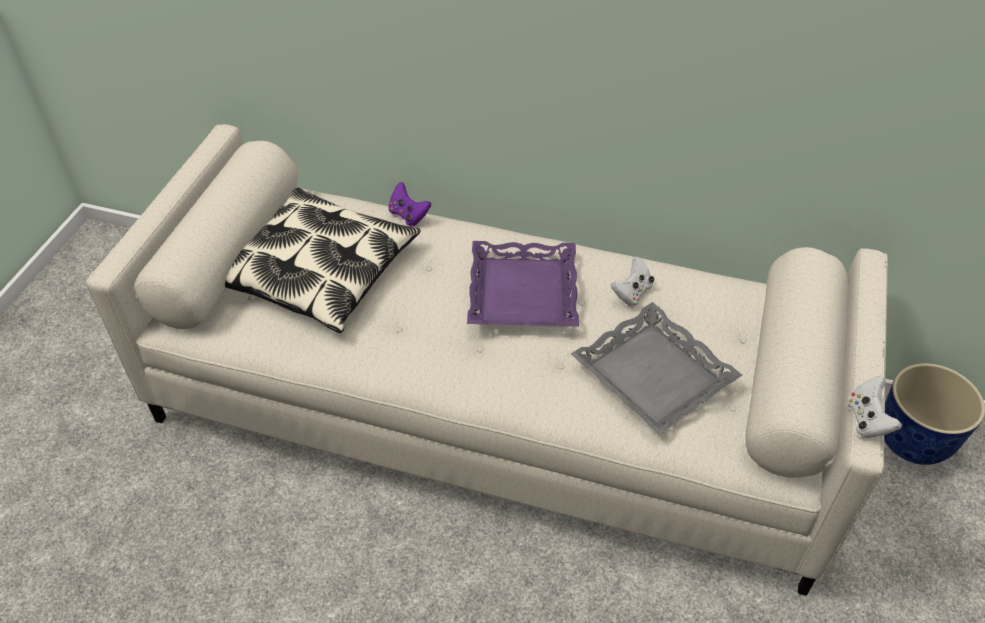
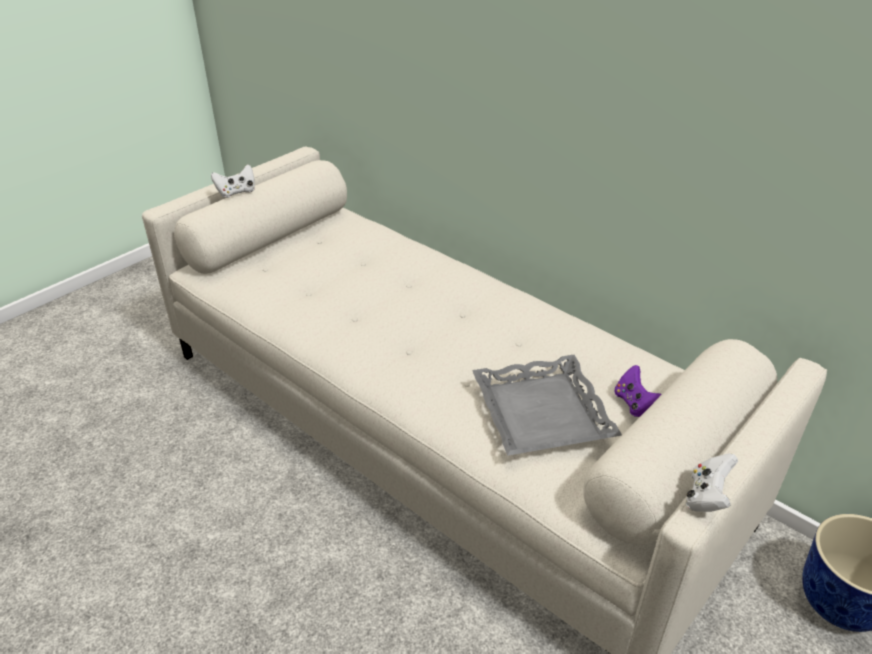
camera: 25 degrees right, 10 degrees down
(320, 272) = (323, 265): pillow -> none
(408, 215) = (416, 245): purple game controller -> purple game controller (634, 403)
(521, 292) = (468, 319): purple tray -> none
(632, 293) = (566, 347): white game controller -> white game controller (236, 192)

